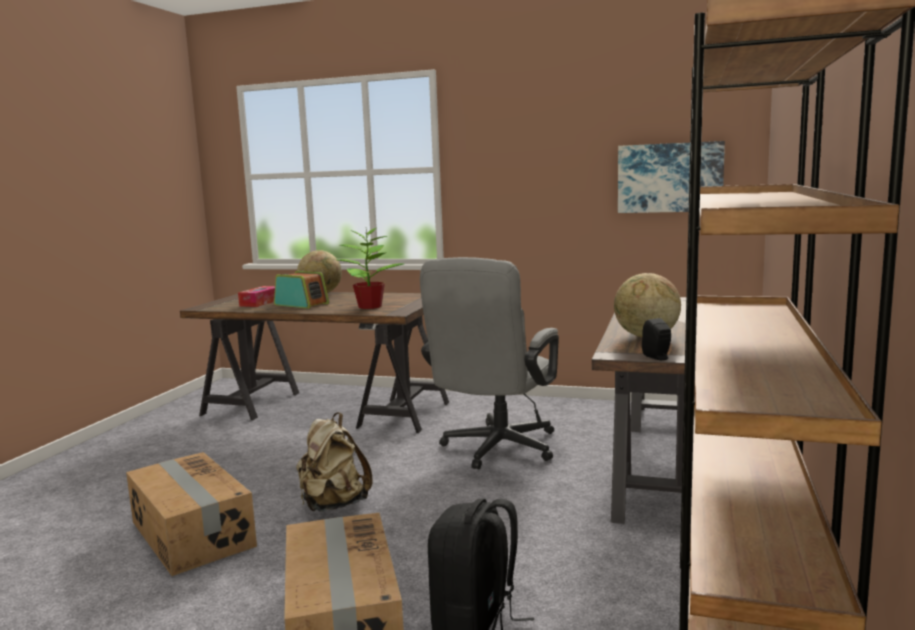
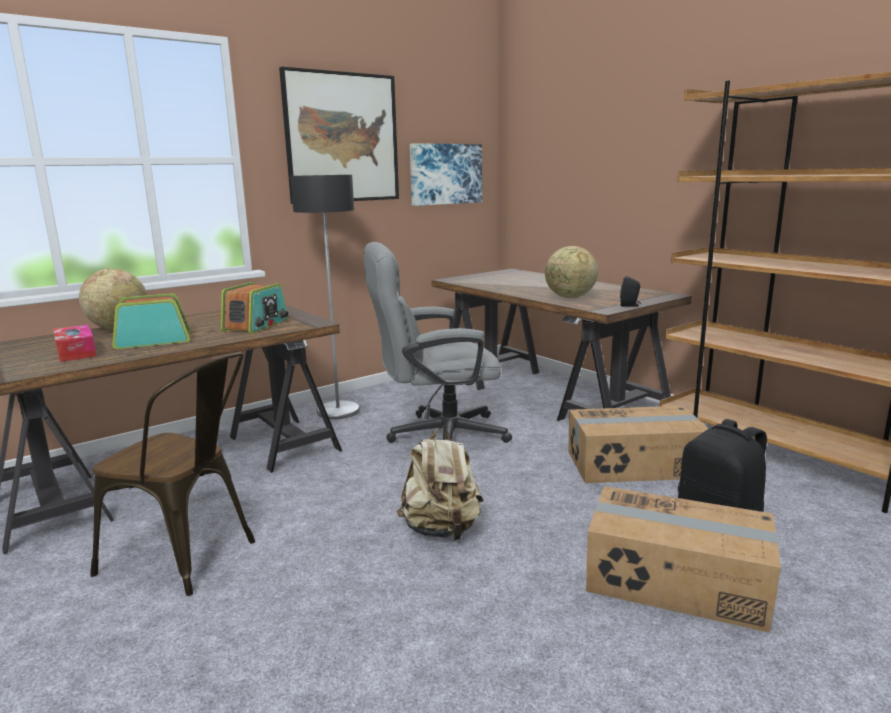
camera: 55 degrees left, 5 degrees up
(191, 534) = (398, 632): cardboard box -> cardboard box (634, 465)
(229, 452) = (188, 558): none -> brown chair
(369, 306) = (256, 325): potted plant -> radio
(487, 406) = (338, 411): none -> floor lamp
(495, 450) = (436, 436): grey office chair -> grey office chair turned 105 degrees clockwise
(537, 145) = (342, 138): none -> picture

